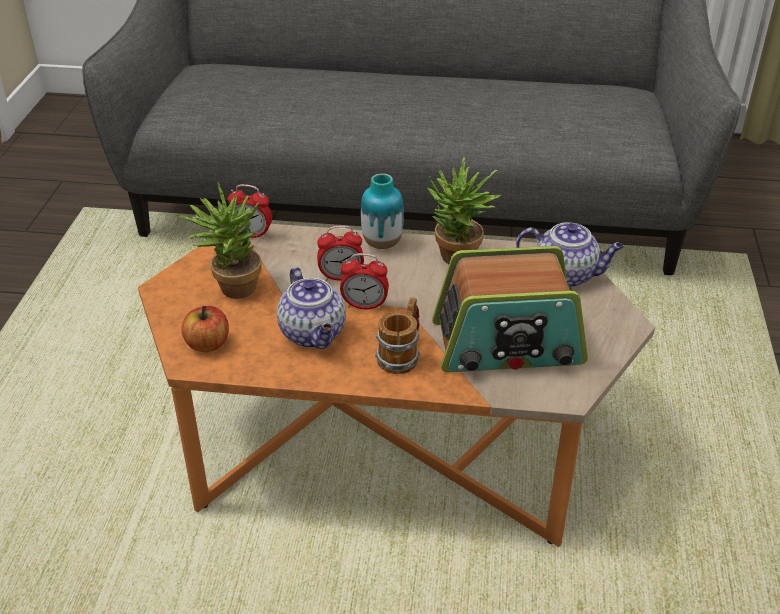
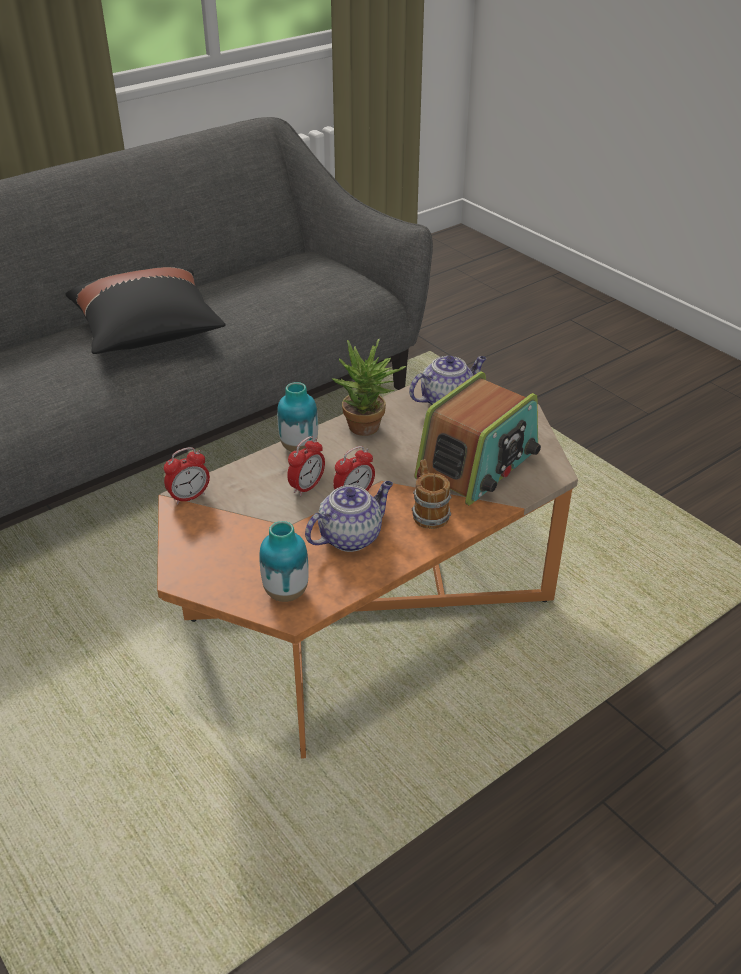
camera: 45 degrees left, 0 degrees up
(207, 344) = (286, 592): apple -> vase
(231, 288) = (237, 544): potted plant -> none
(314, 334) = (351, 536): teapot -> teapot turned 60 degrees counterclockwise
(403, 99) = (148, 333): none -> black pillow

